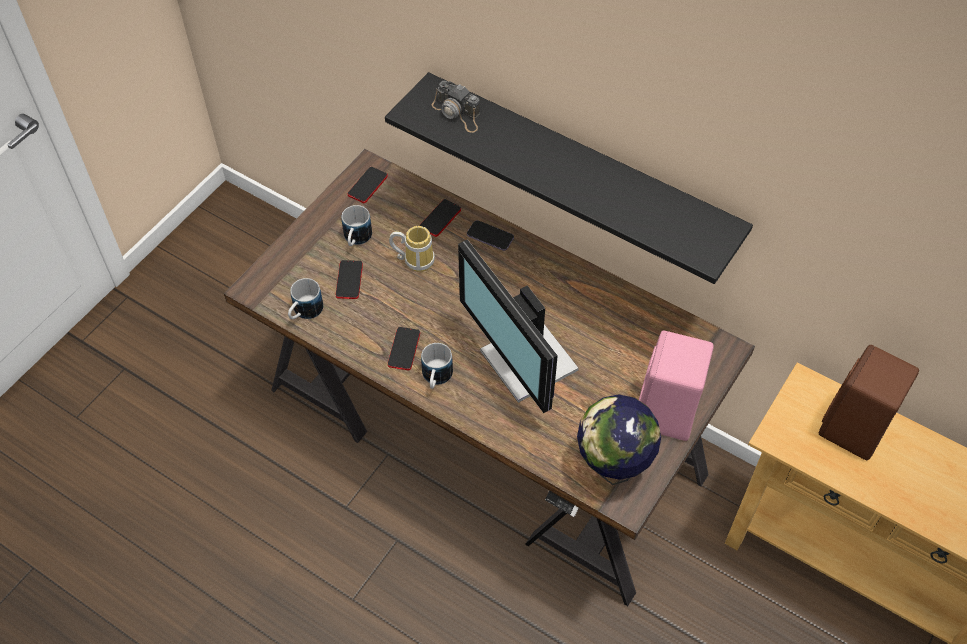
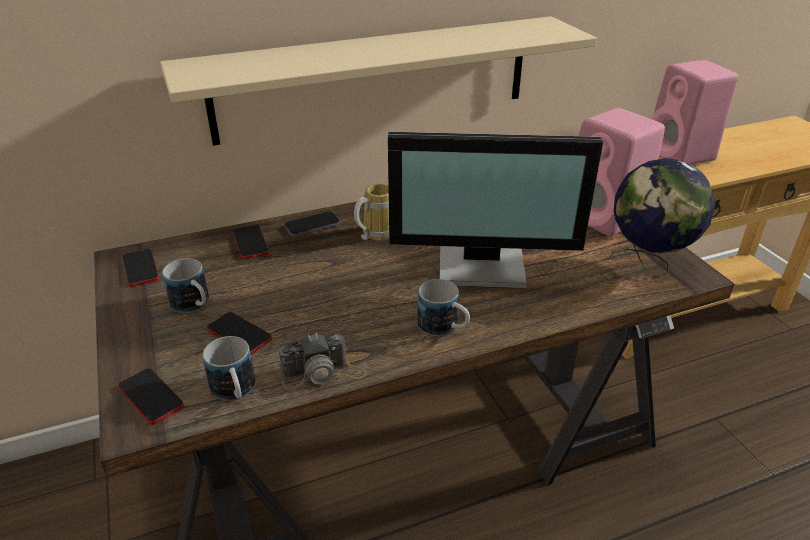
camera: 55 degrees left, 20 degrees down
(404, 349) = (381, 334): phone -> phone (151, 397)
(415, 259) = (276, 278): mug -> mug (375, 234)
(457, 113) = (240, 63): camera -> camera (323, 372)
(579, 171) = (374, 79): black shelf -> beige shelf
(853, 430) = (682, 155): brown speaker -> pink speaker

